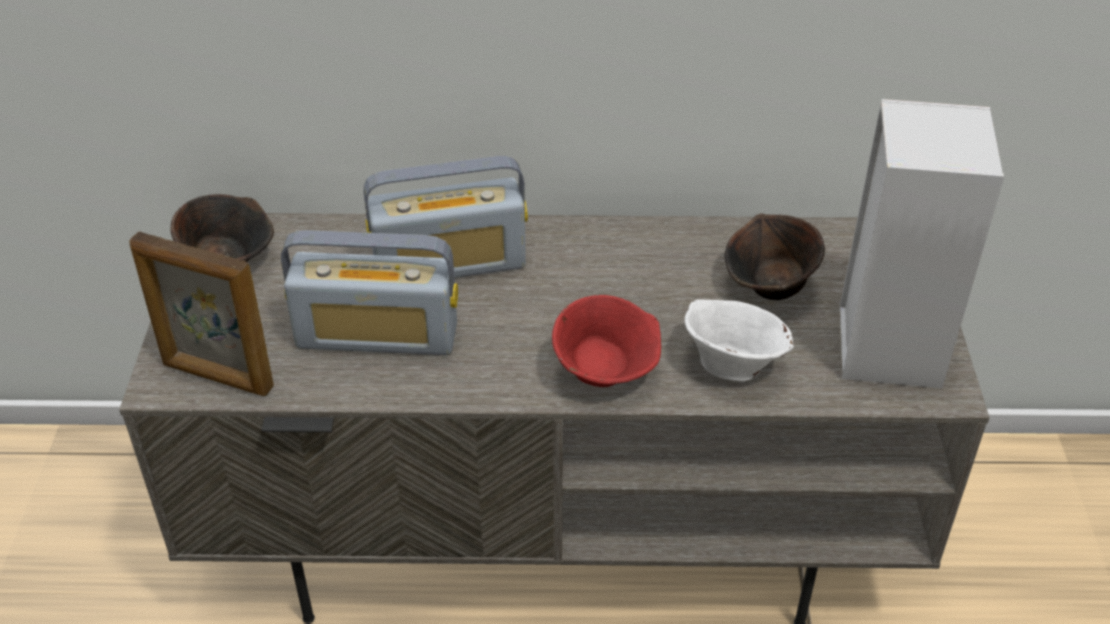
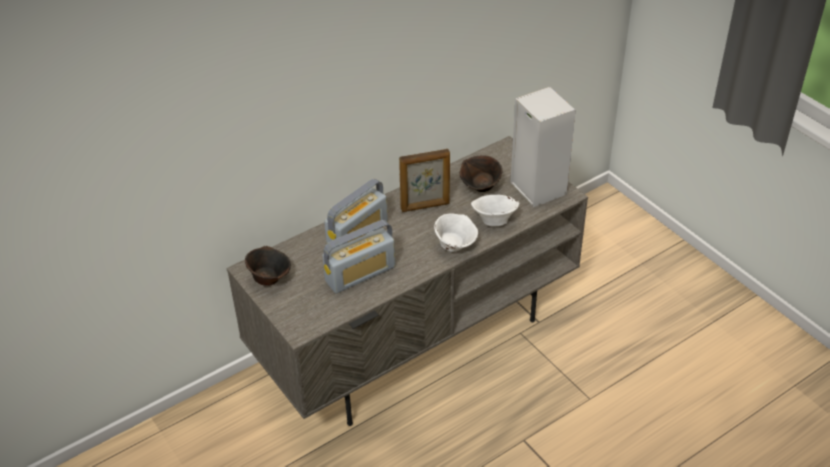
camera: 35 degrees left, 0 degrees up
(217, 376) = (317, 319): picture frame -> picture frame (425, 206)
(606, 373) = (455, 245): red bowl -> white bowl

